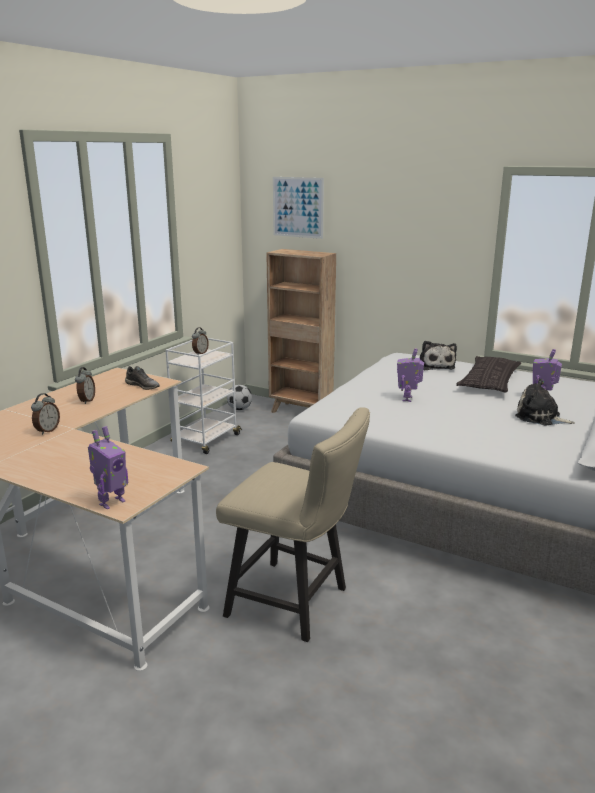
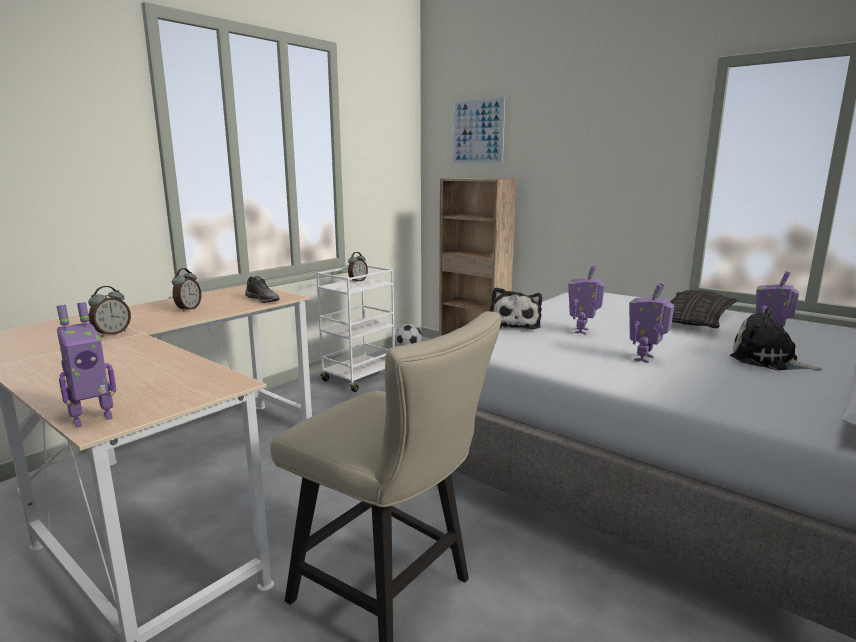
camera: 10 degrees right, 5 degrees down
(435, 366) = (624, 301): plush toy -> plush toy (514, 324)
(457, 422) = (645, 359): none -> toy robot

